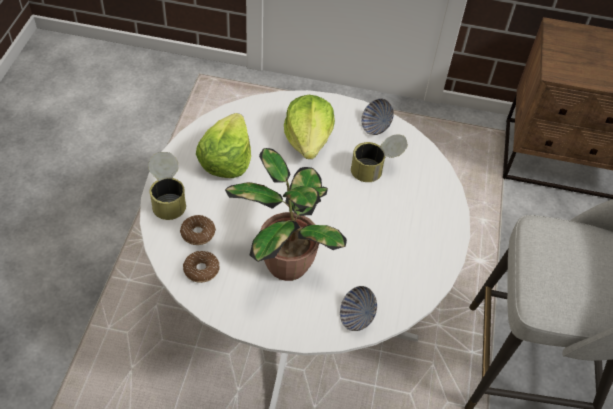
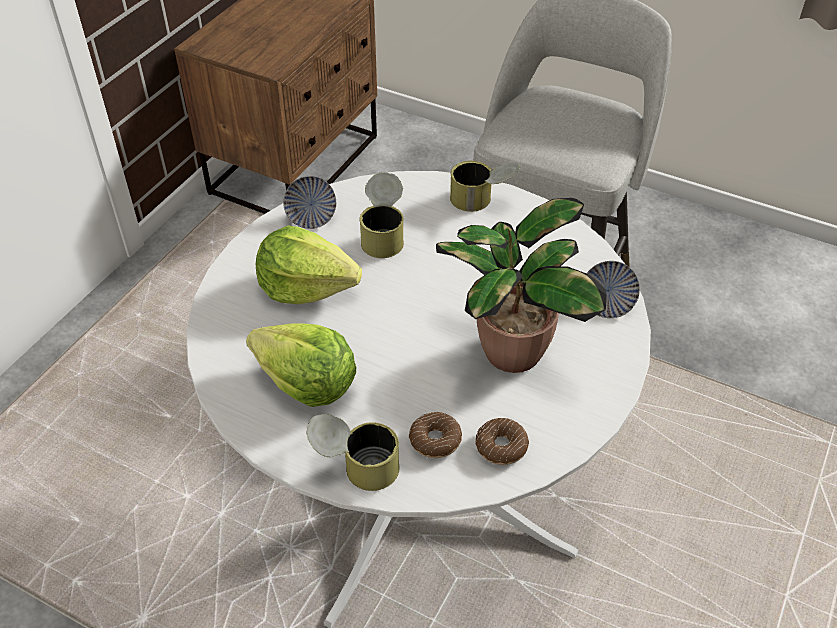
camera: 70 degrees left, 5 degrees down
(439, 220) = (482, 201): none -> can

